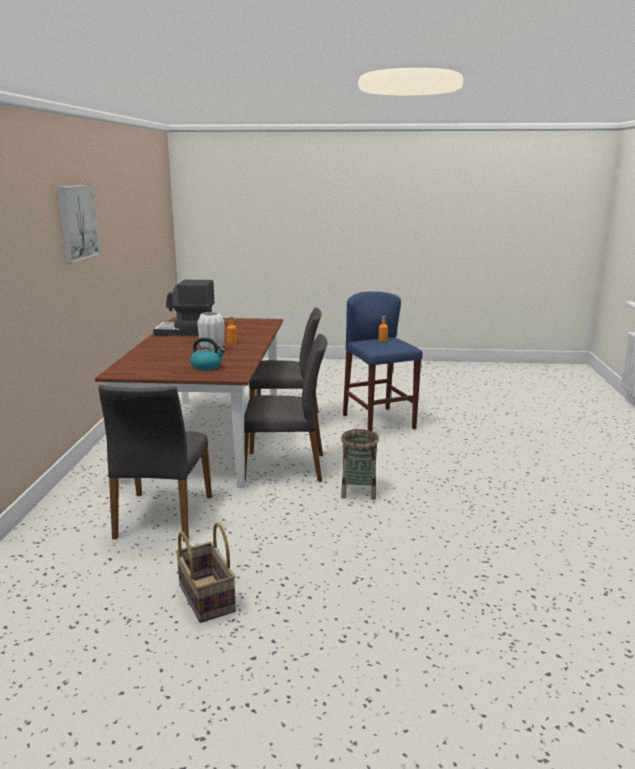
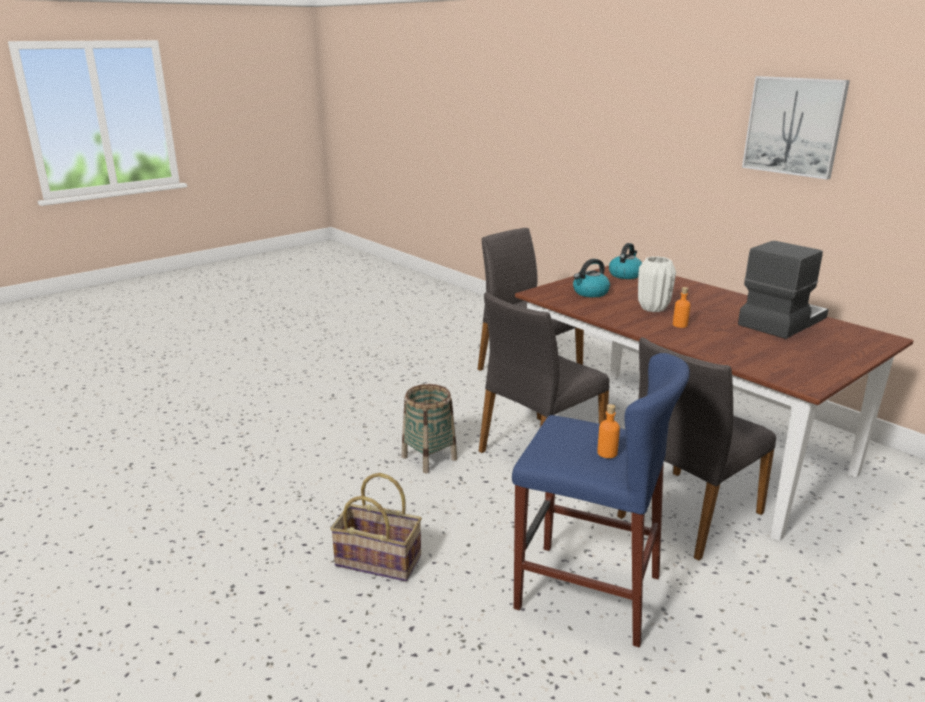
camera: 135 degrees right, 5 degrees up
(140, 368) = (625, 275): none -> kettle
(205, 598) = (407, 355): basket -> basket (379, 560)

